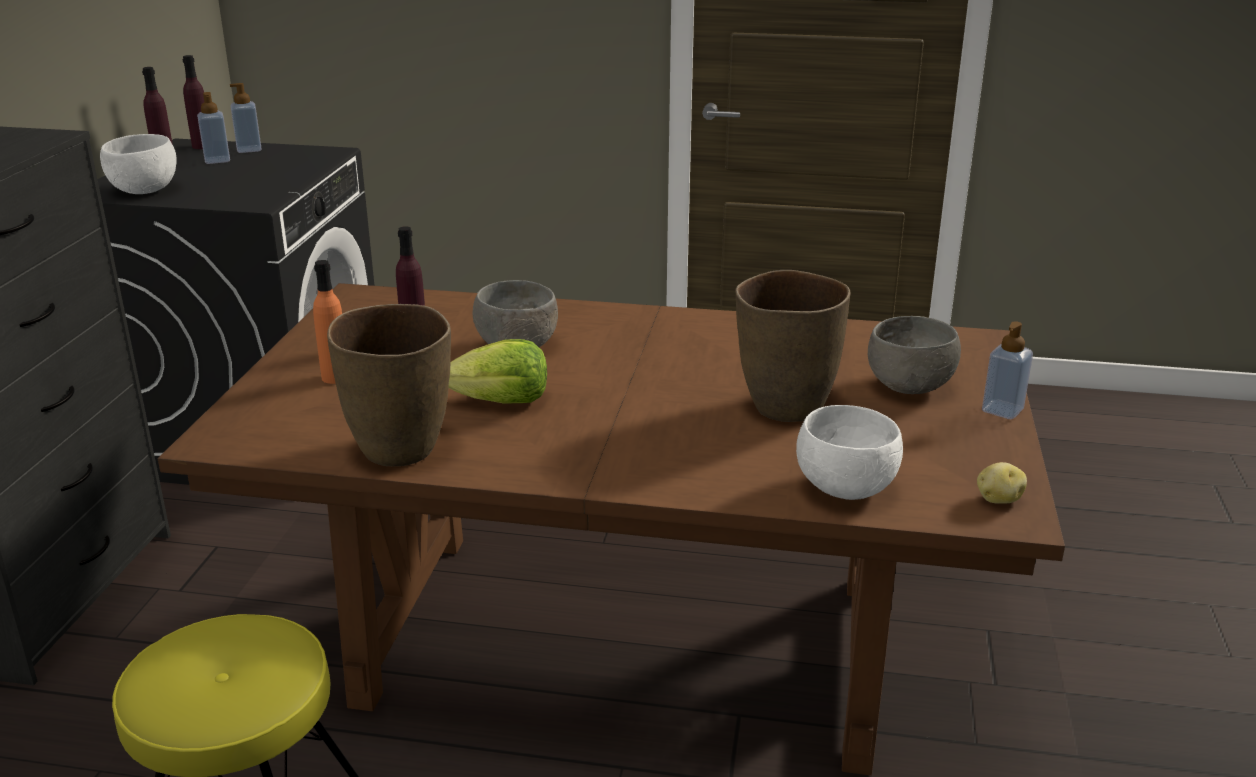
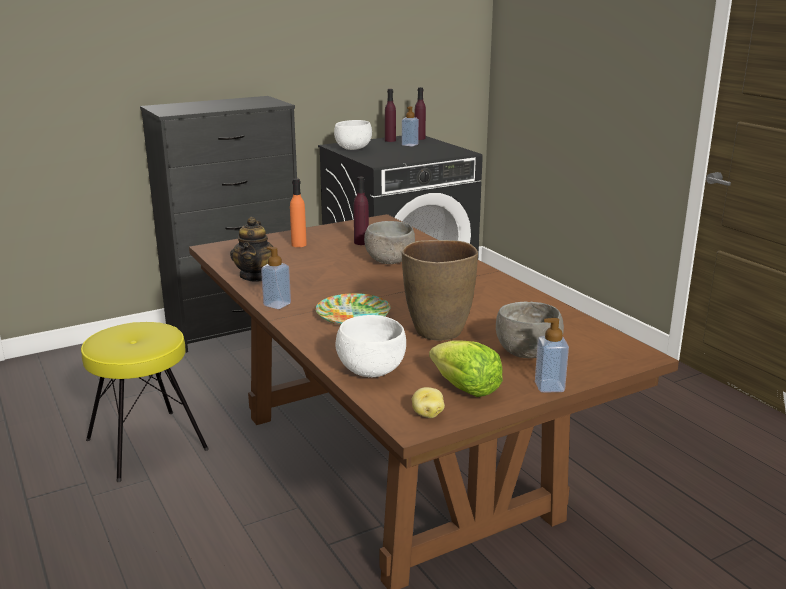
camera: 50 degrees right, 5 degrees down
(249, 149) = (433, 144): soap dispenser -> soap dispenser (277, 304)
(401, 450) = (255, 276): brown vase -> teapot
(502, 401) = (331, 277): lettuce -> lettuce (465, 388)
(656, 435) = (353, 314): none -> plate

